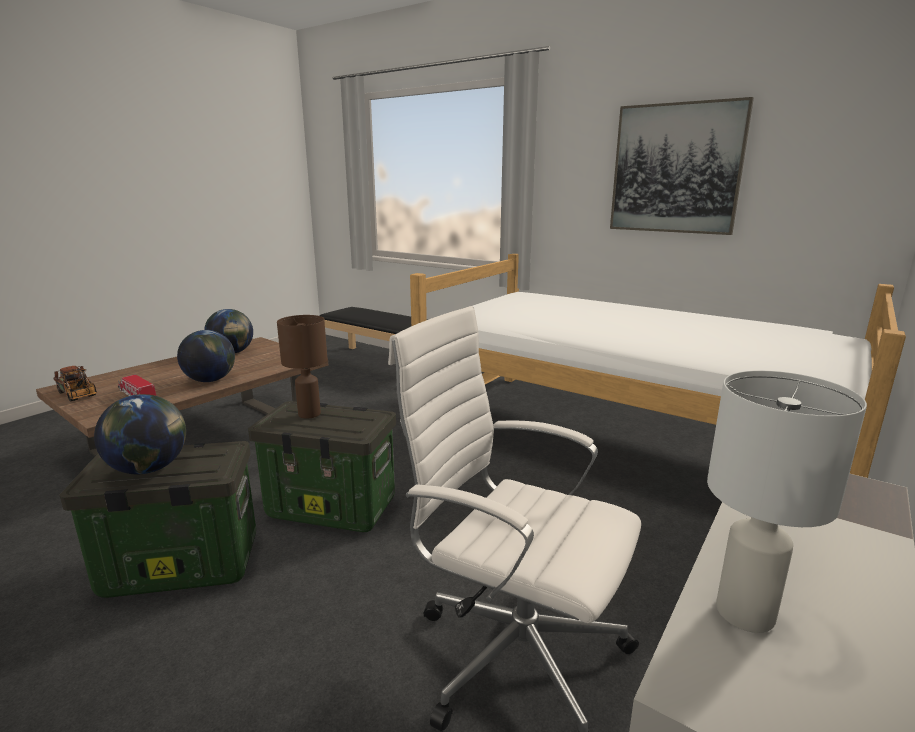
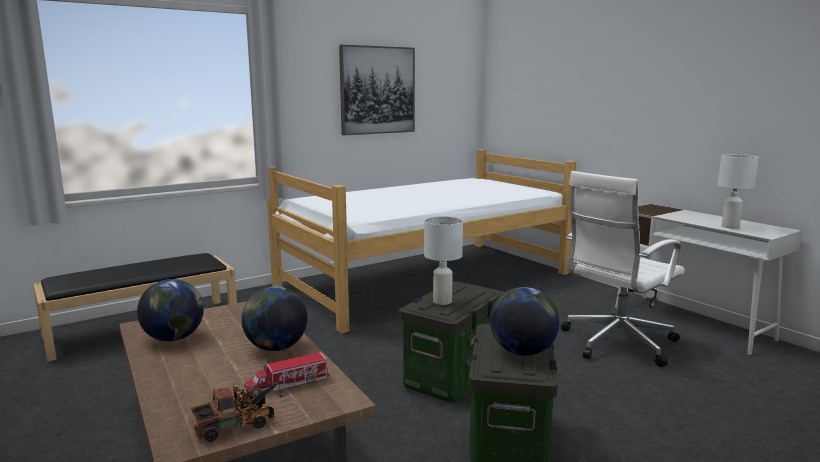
camera: 70 degrees left, 5 degrees down
(309, 414) = (443, 301): brown table lamp -> white table lamp

